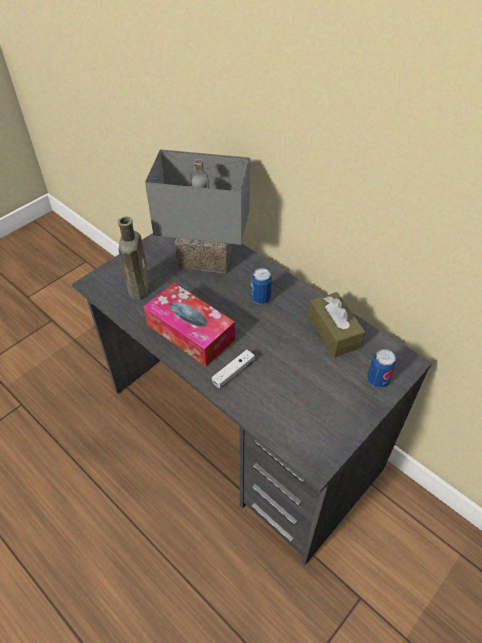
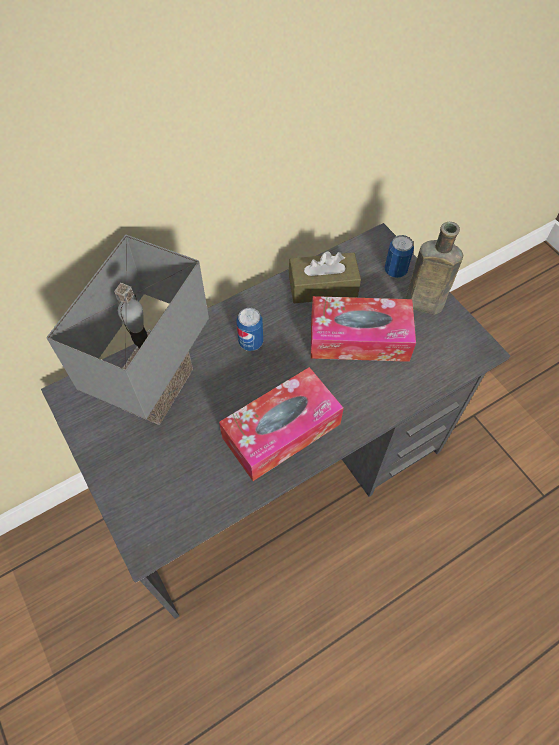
camera: 75 degrees left, 10 degrees up
(139, 287) = (178, 480): brown bottle -> brown bottle (420, 303)
(233, 372) = (355, 397): white game controller -> none
(291, 365) = (359, 338): none -> tissue box

